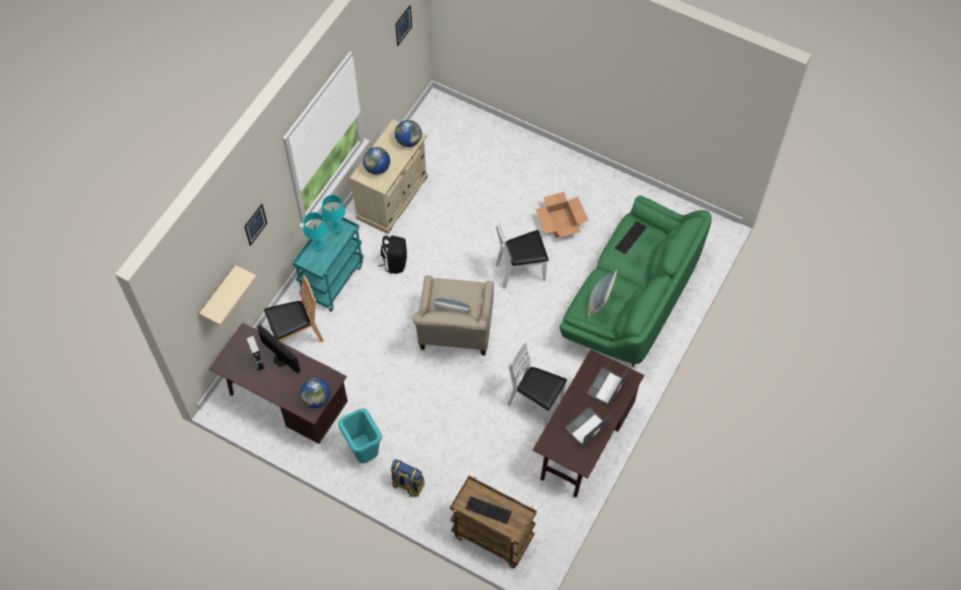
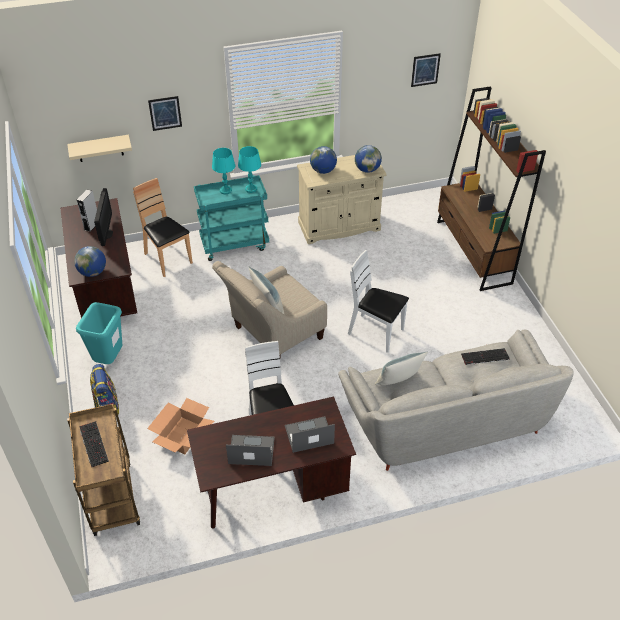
camera: 45 degrees right, 15 degrees down
(296, 337) = (167, 259): brown chair -> brown chair turned 150 degrees counterclockwise
(395, 262) = (290, 263): black backpack -> none
(514, 144) = (473, 252): none -> brown bookcase
(561, 222) = (450, 324): cardboard box -> cardboard box (183, 435)
(630, 299) = (445, 418): green sofa -> grey sofa

